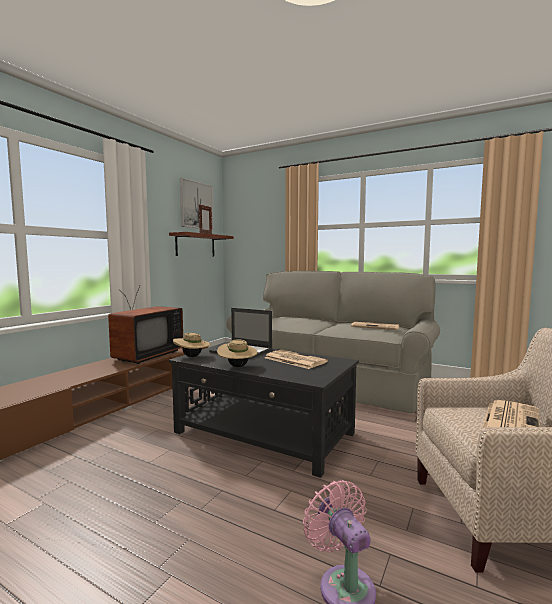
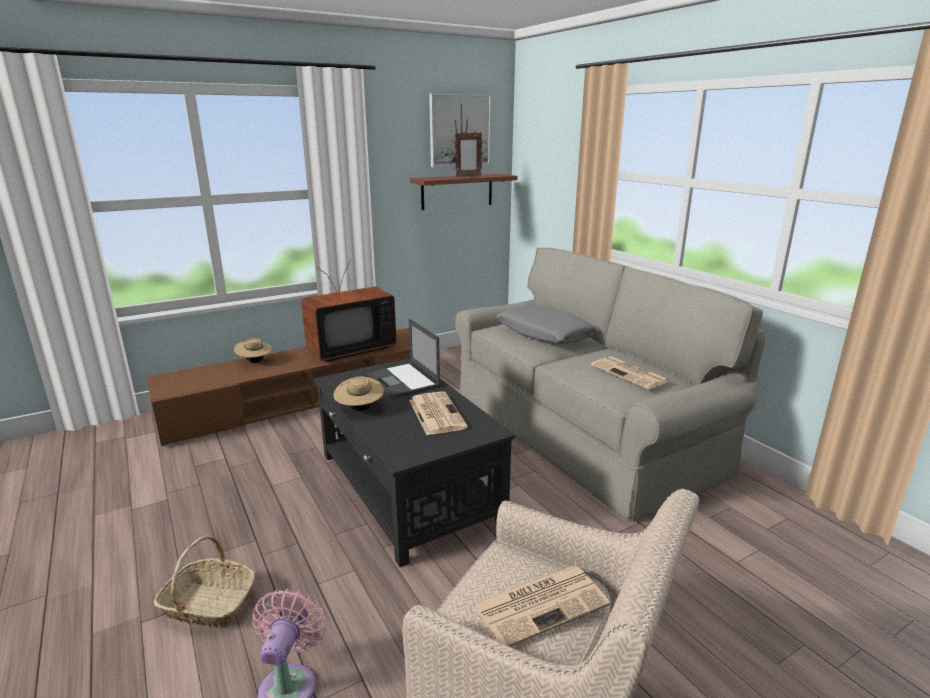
camera: 30 degrees right, 15 degrees up
(192, 356) = (340, 379): beige hat -> beige hat (255, 362)
(194, 564) = (208, 604): none -> basket
(298, 320) = (544, 334): none -> grey pillow

